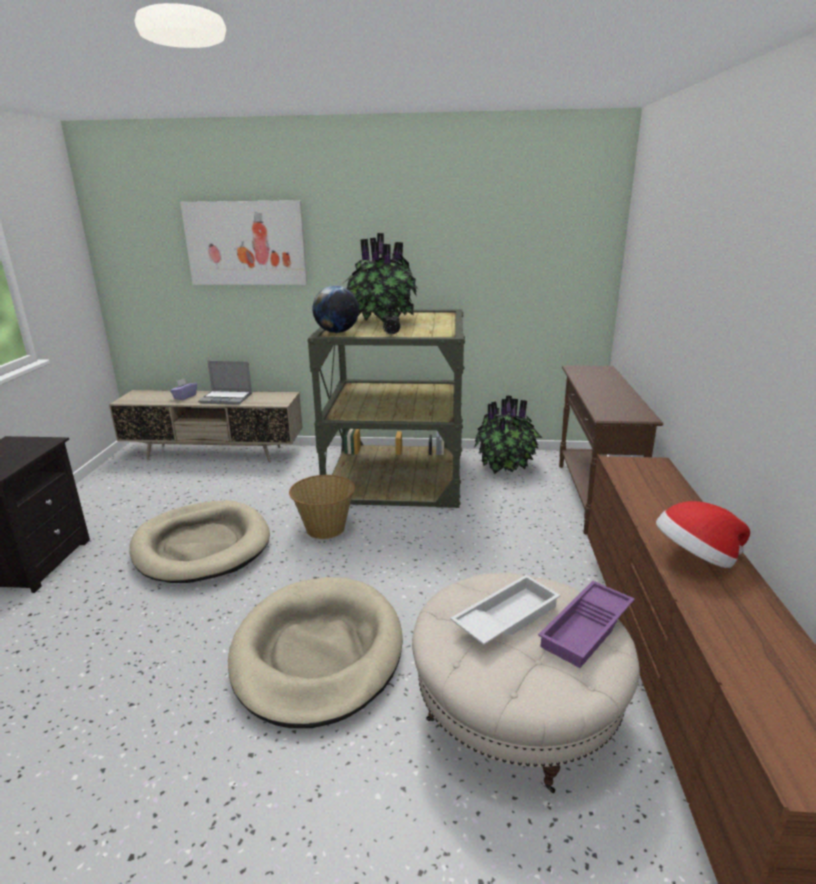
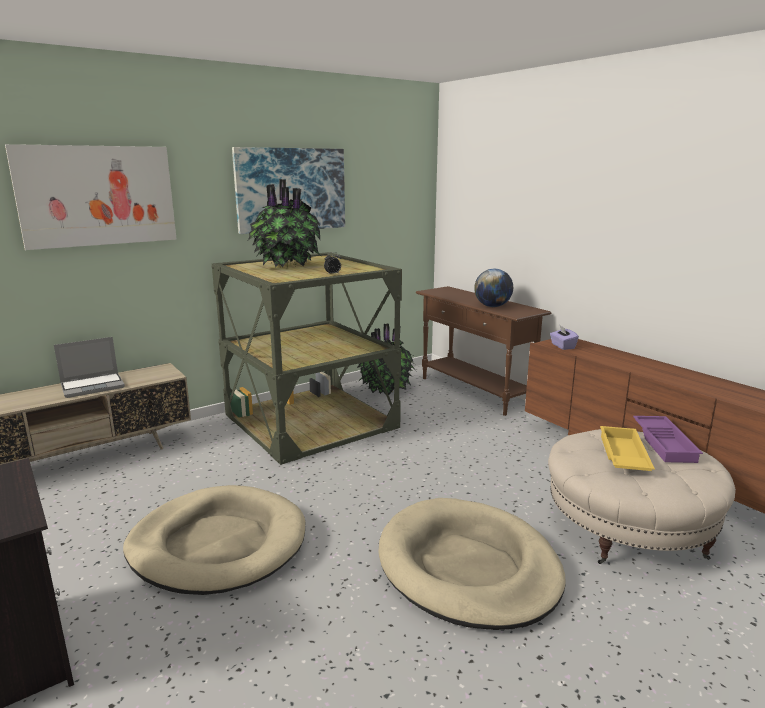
camera: 40 degrees left, 5 degrees down
(185, 397) = (28, 397): purple tissue box -> purple tissue box (562, 346)
(325, 529) = (319, 481): basket -> none
(337, 332) = (281, 278): globe -> globe (492, 306)
(424, 241) = (291, 189): none -> picture
(505, 617) = (622, 455): white tray -> yellow tray
(695, 559) = (681, 378): hat -> none

